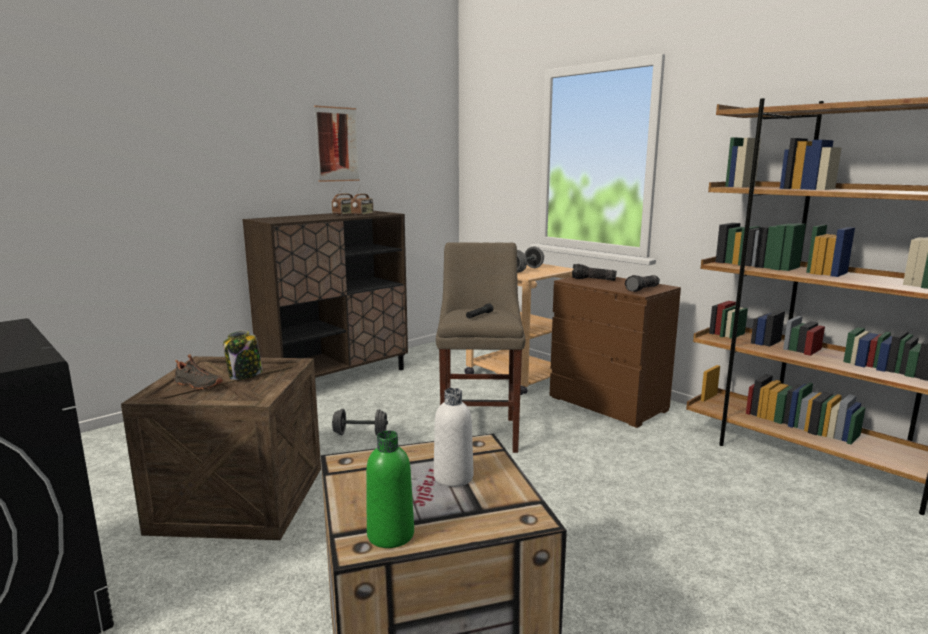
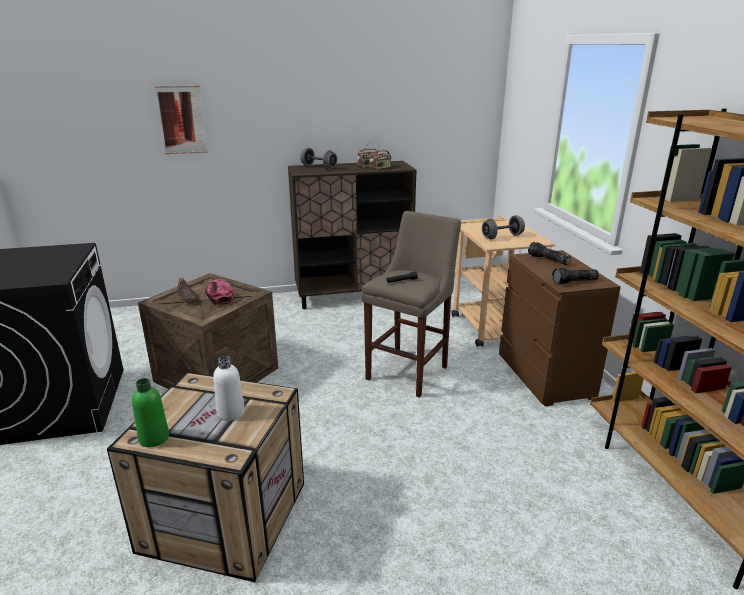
camera: 30 degrees right, 10 degrees up
(245, 375) = (218, 296): jar -> cap
(337, 144) = (373, 103): picture -> picture (181, 120)
(360, 434) = (326, 348): grey dumbbell -> grey dumbbell (319, 167)

